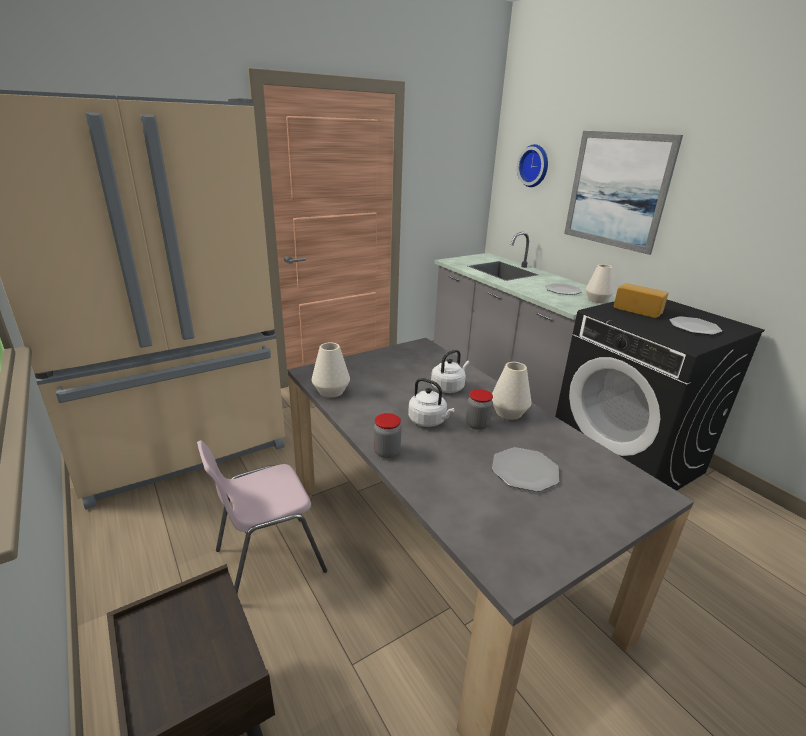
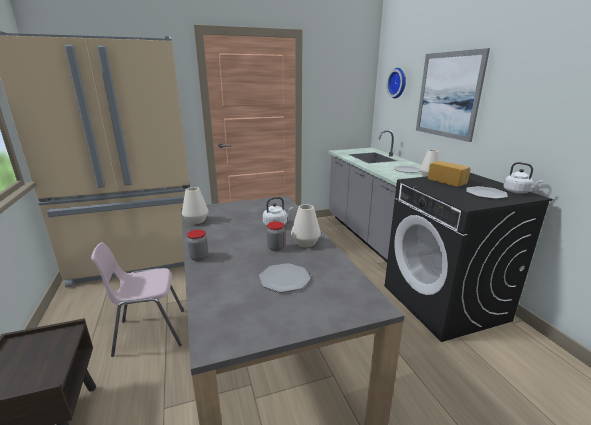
camera: 15 degrees right, 5 degrees down
(429, 421) = (244, 242): white kettle -> white kettle (517, 192)

